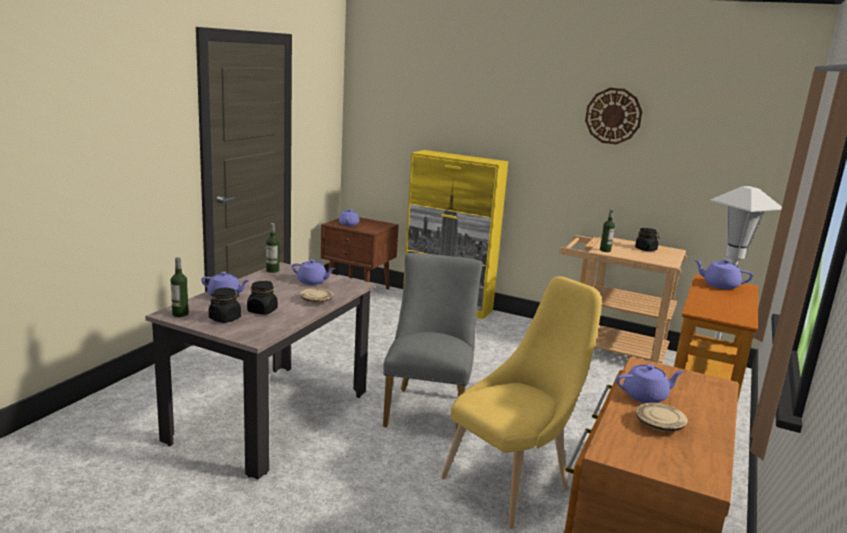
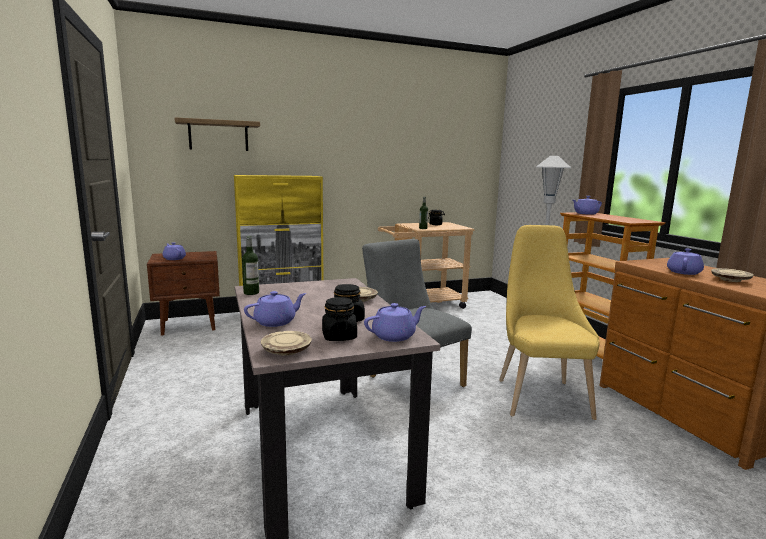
camera: 45 degrees left, 5 degrees down
(180, 314) = (287, 351): bottle -> beige plate
(312, 282) = (311, 290): purple teapot -> purple teapot (394, 336)
(415, 108) = (218, 135): none -> shelf
(613, 116) = (392, 132): wall clock -> none

